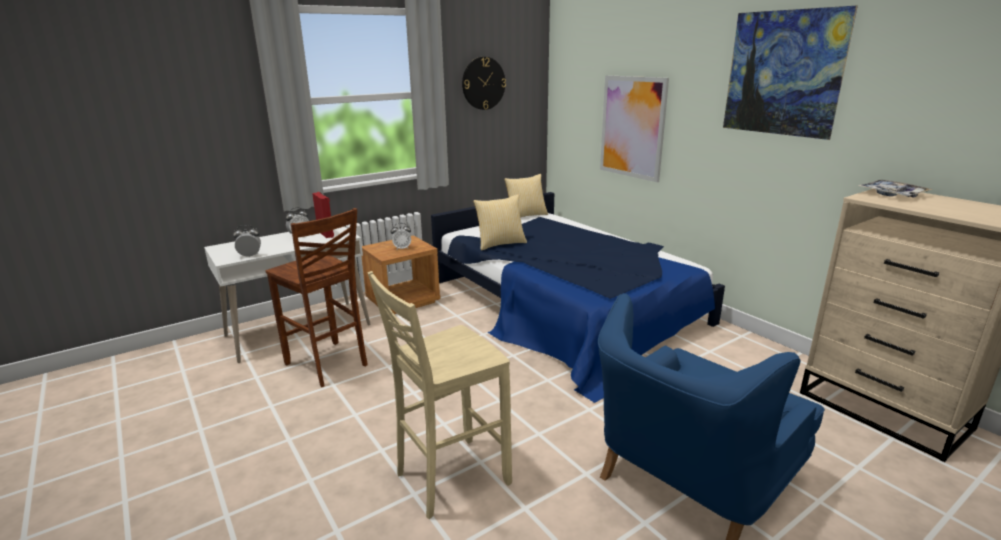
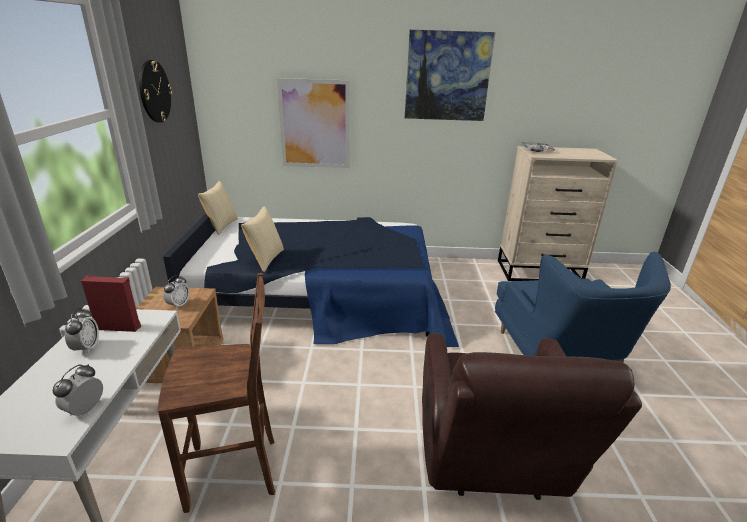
camera: 55 degrees left, 5 degrees up
(449, 478) = (490, 460): beige stool -> brown armchair

